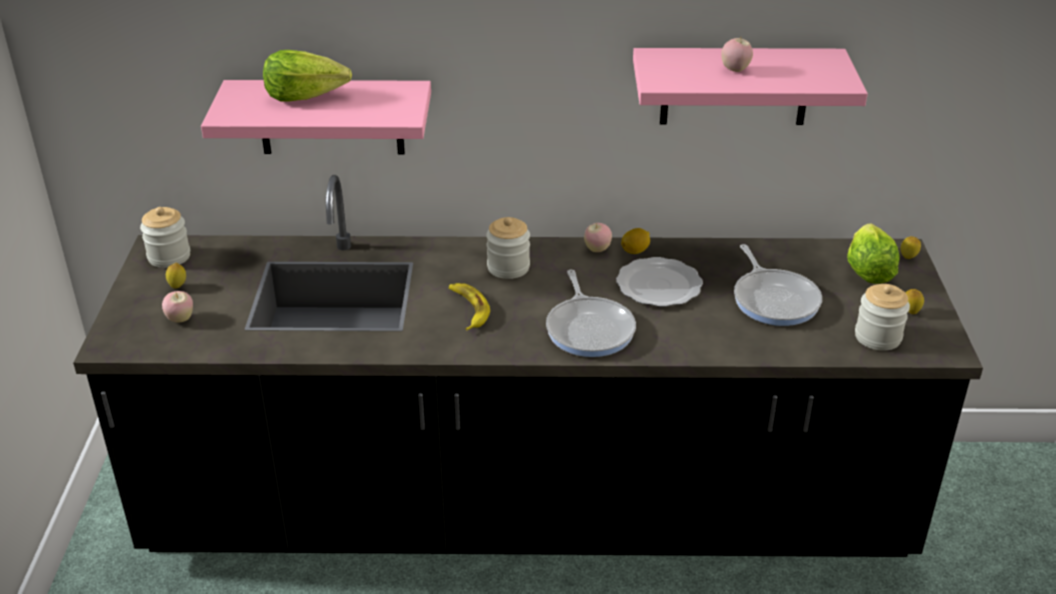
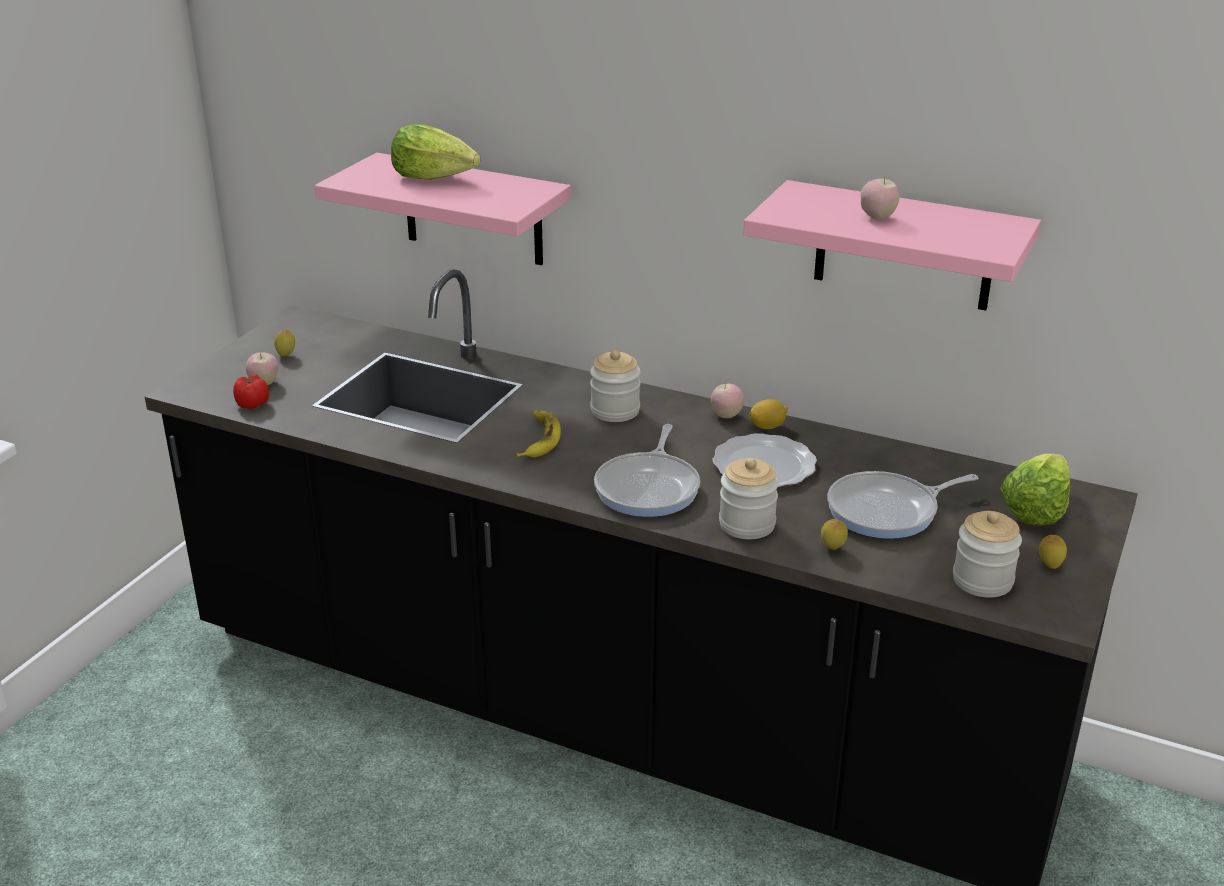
camera: 25 degrees right, 5 degrees down
(169, 257) = (301, 329): jar -> jar (747, 524)
(187, 343) = (252, 404): none -> tomato
(774, 299) = (888, 511): frying pan -> frying pan turned 60 degrees clockwise
(908, 258) = (1099, 509): lemon -> lemon (832, 549)

